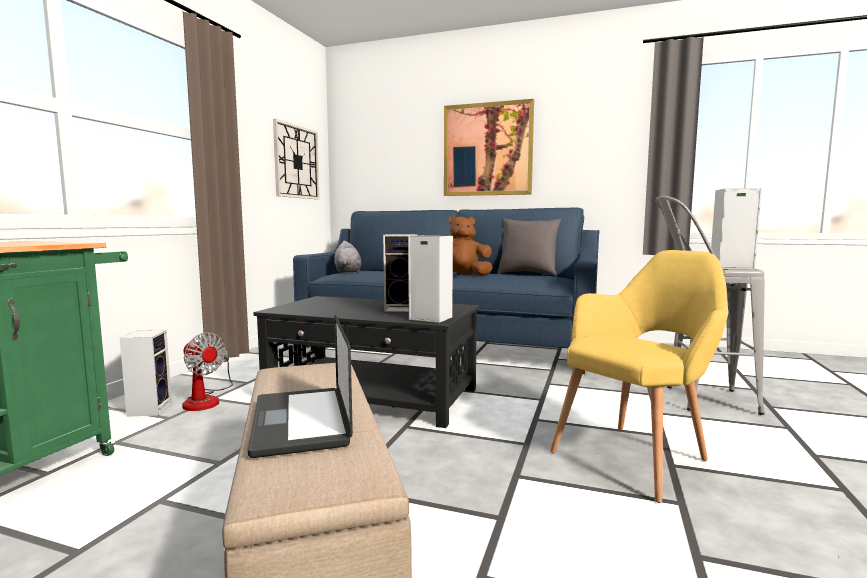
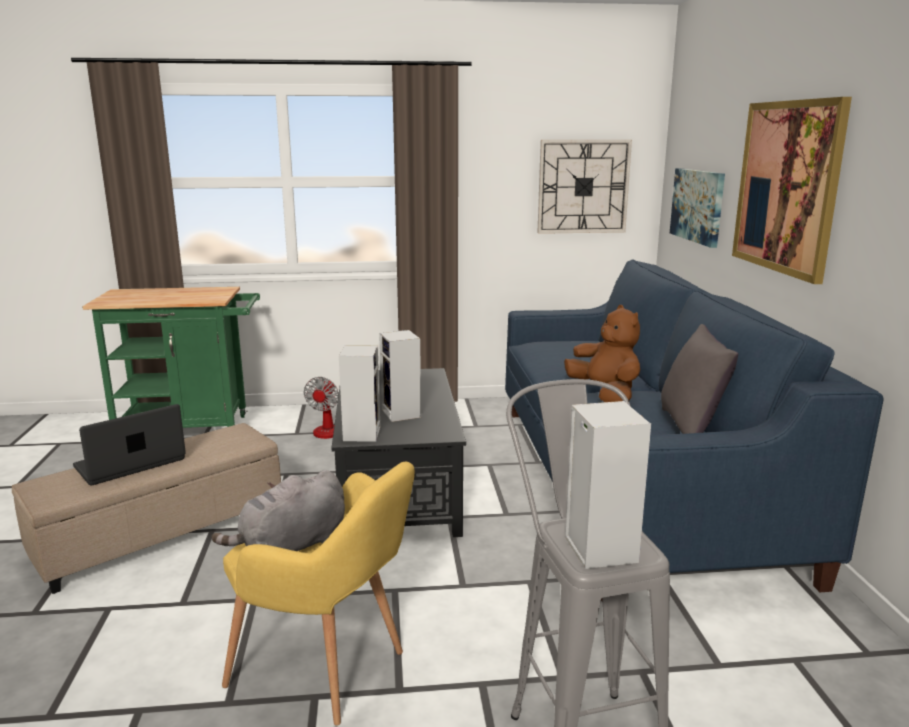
camera: 65 degrees right, 10 degrees up
(149, 409) = (308, 421): speaker -> none
(347, 272) = (562, 343): grey plush toy -> grey plush toy (291, 547)
(386, 174) = (697, 205): none -> picture

